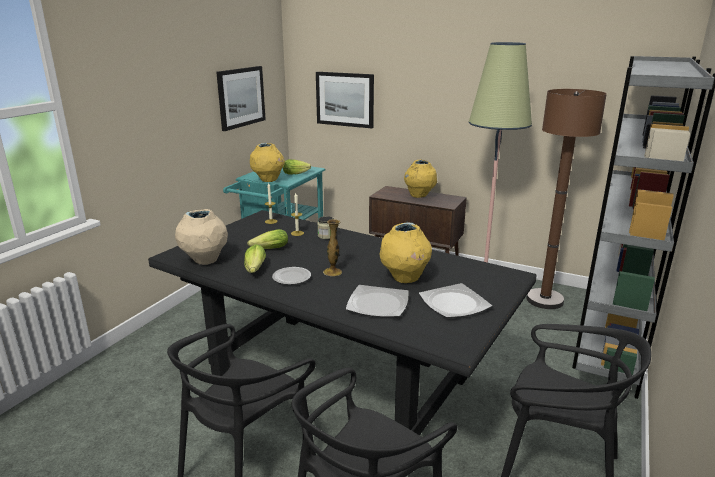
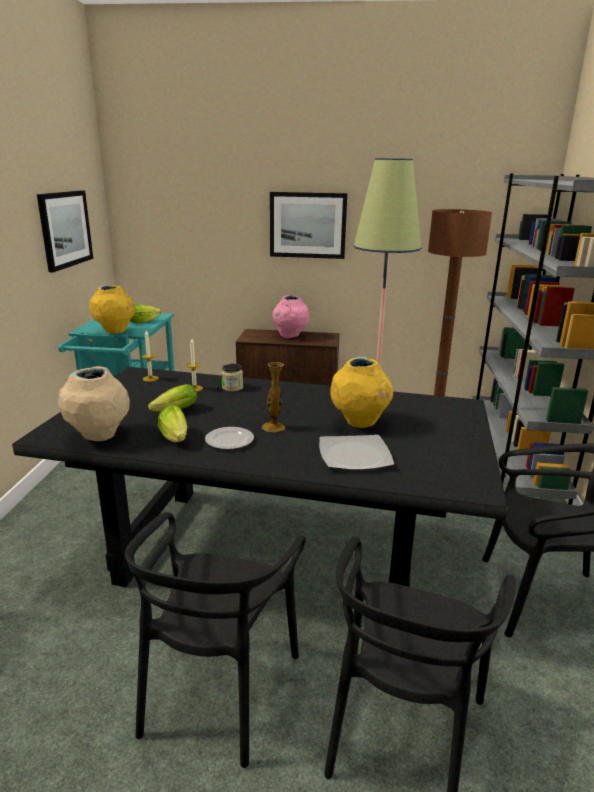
camera: 20 degrees left, 0 degrees up
(345, 99) = (188, 231): picture -> picture (307, 225)
(419, 196) = (290, 336): yellow vase -> pink vase
(455, 304) = (434, 442): plate -> none

